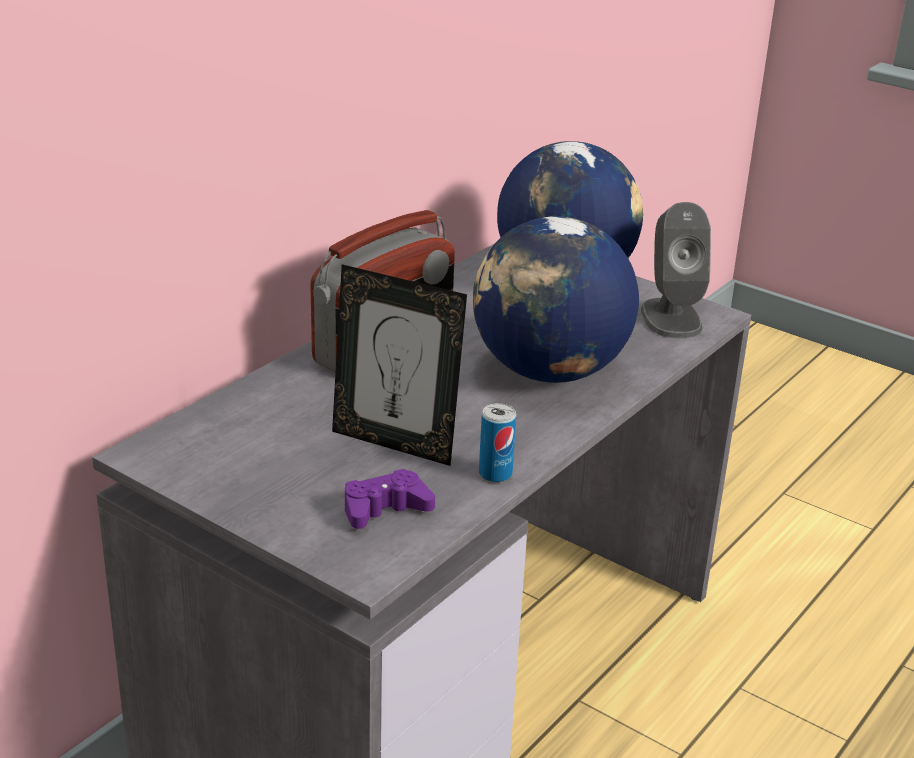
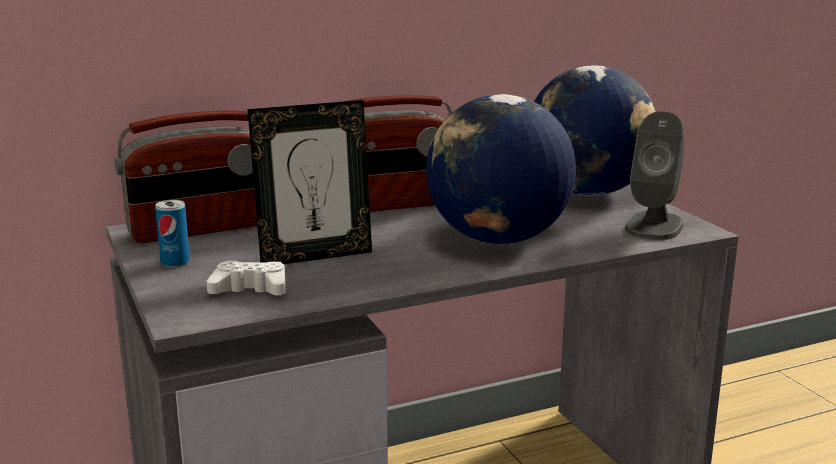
camera: 30 degrees right, 10 degrees down
(220, 433) = (202, 229): none -> radio
(385, 509) = (250, 289): purple game controller -> white game controller
(395, 443) = (315, 256): picture frame -> picture frame turned 75 degrees counterclockwise
(495, 474) = (364, 287): can -> can (175, 262)

